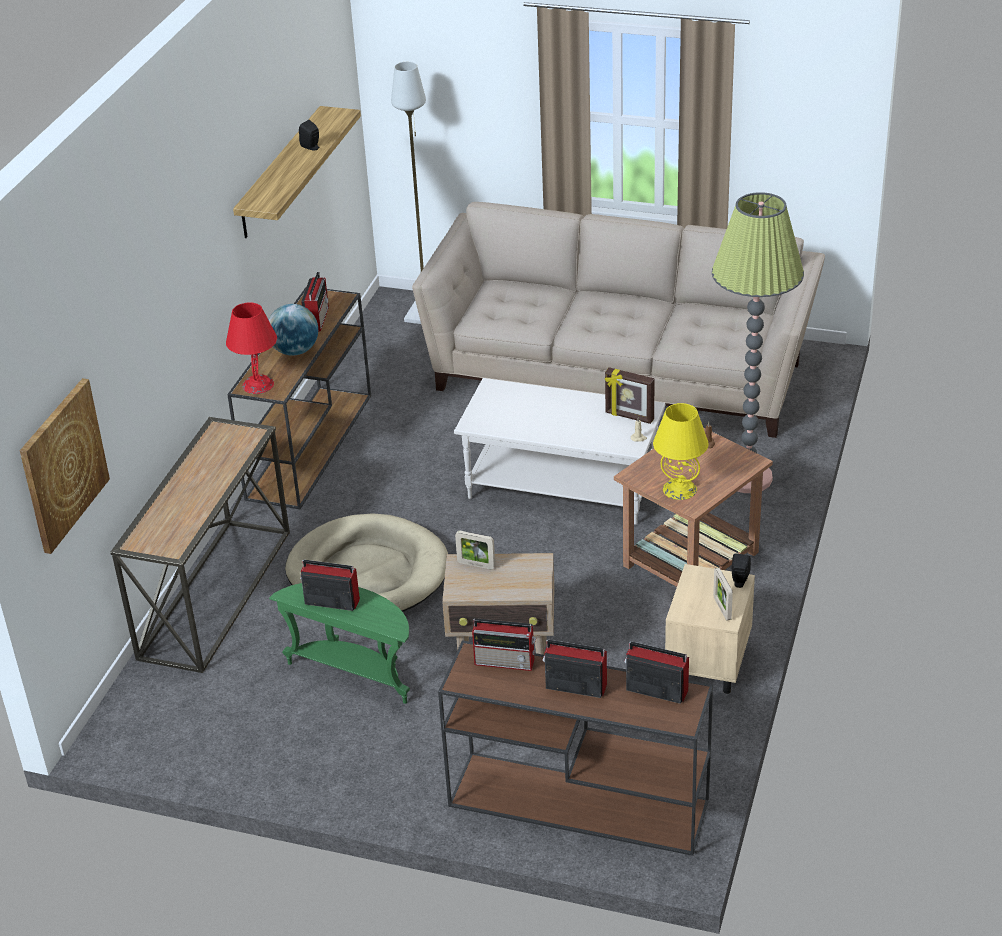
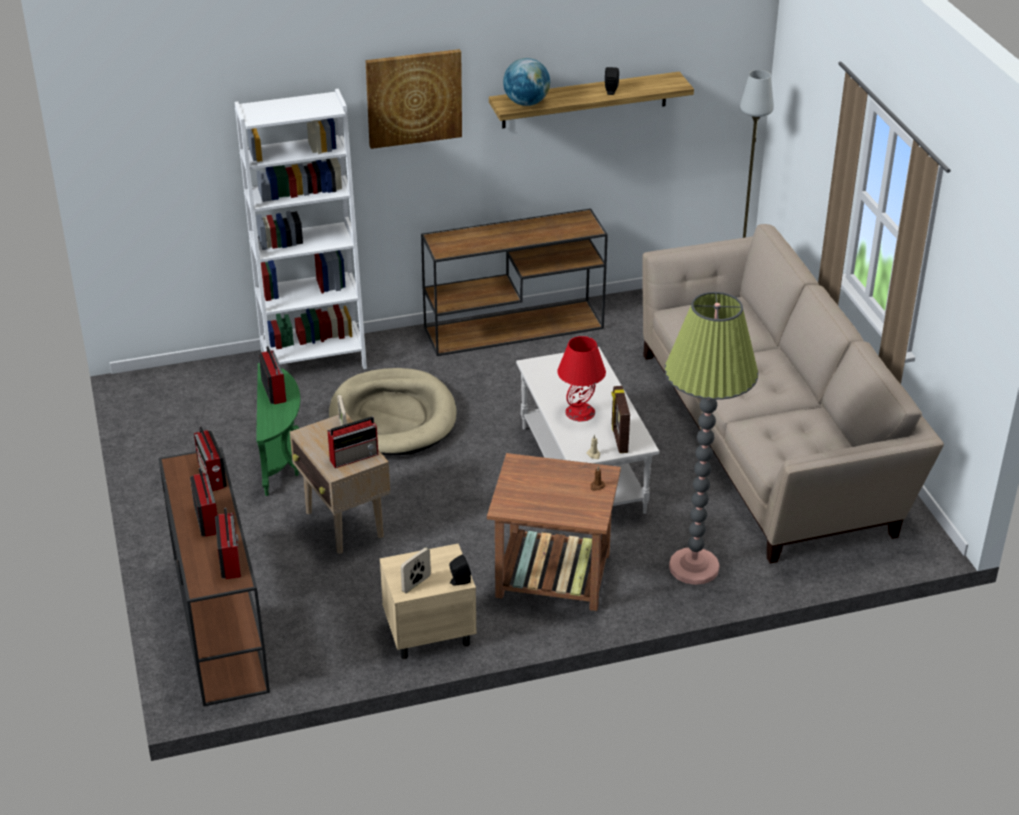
camera: 55 degrees right, 0 degrees up
(63, 464) = (168, 175): picture -> picture (414, 98)
(214, 593) = (313, 360): console table -> white bookcase
(257, 384) = (444, 240): red table lamp -> red table lamp (580, 412)
(295, 351) = (501, 238): globe -> globe (526, 103)
(317, 318) = (553, 230): radio -> radio (355, 456)
(679, 489) = (518, 493): yellow table lamp -> none

